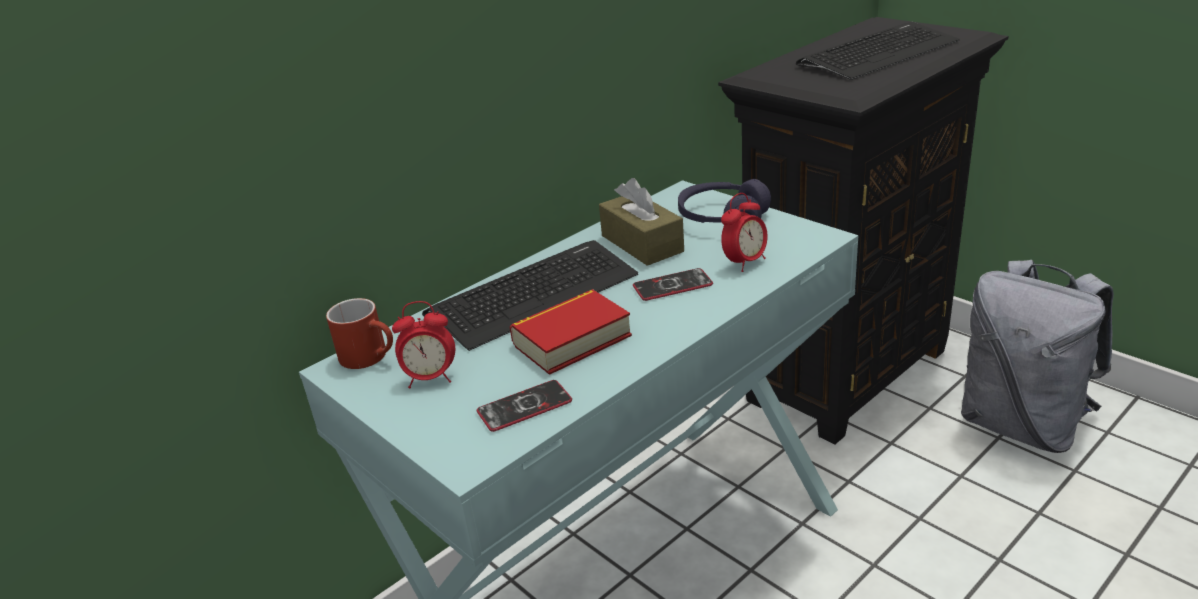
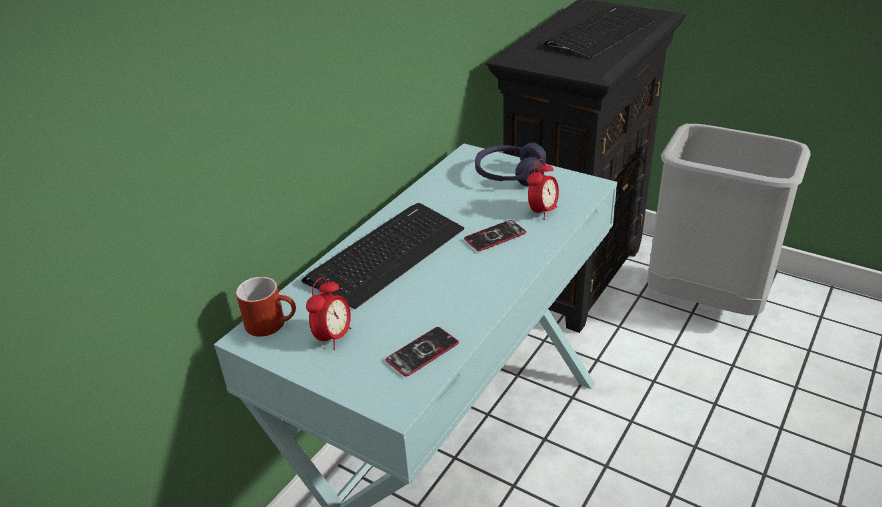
camera: 15 degrees left, 5 degrees up
(430, 378) = (333, 337): alarm clock -> alarm clock turned 45 degrees counterclockwise
(572, 340) = (435, 291): book -> none
(642, 243) = (455, 202): brown tissue box -> none
(1022, 425) = (706, 301): grey backpack -> grey trash can

